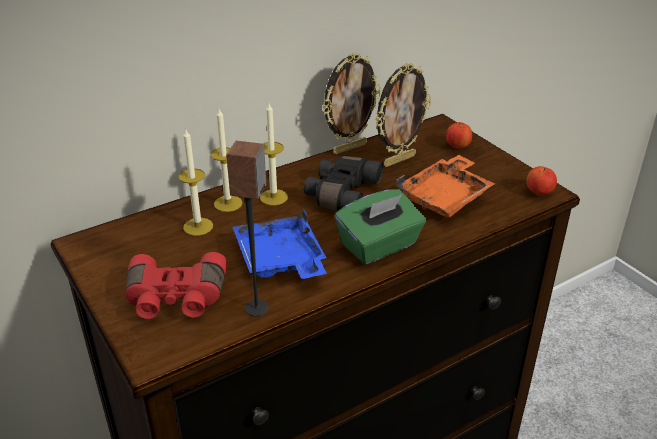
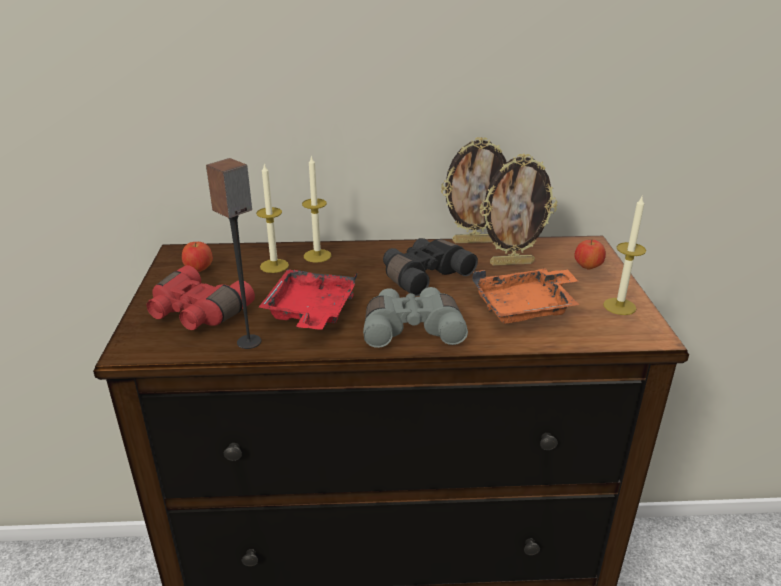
camera: 30 degrees right, 5 degrees down
(273, 197) = (360, 261): candle -> candle (619, 306)
(281, 260) = (311, 312): blue tray -> red tray
(379, 246) = (412, 328): green tissue box -> grey binoculars
(539, 192) = (638, 333): apple -> apple (199, 269)

